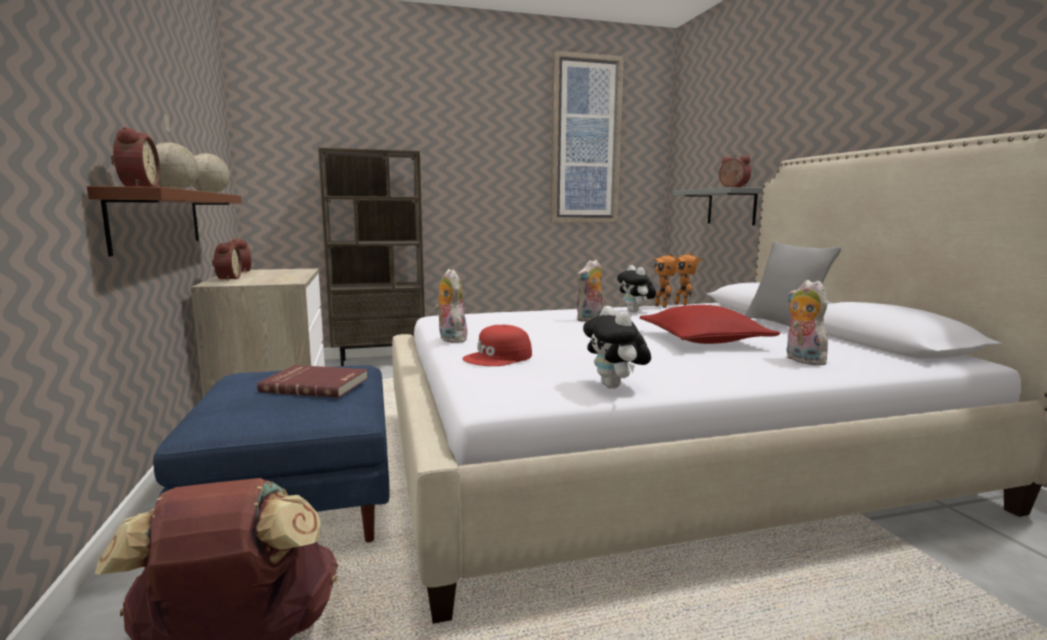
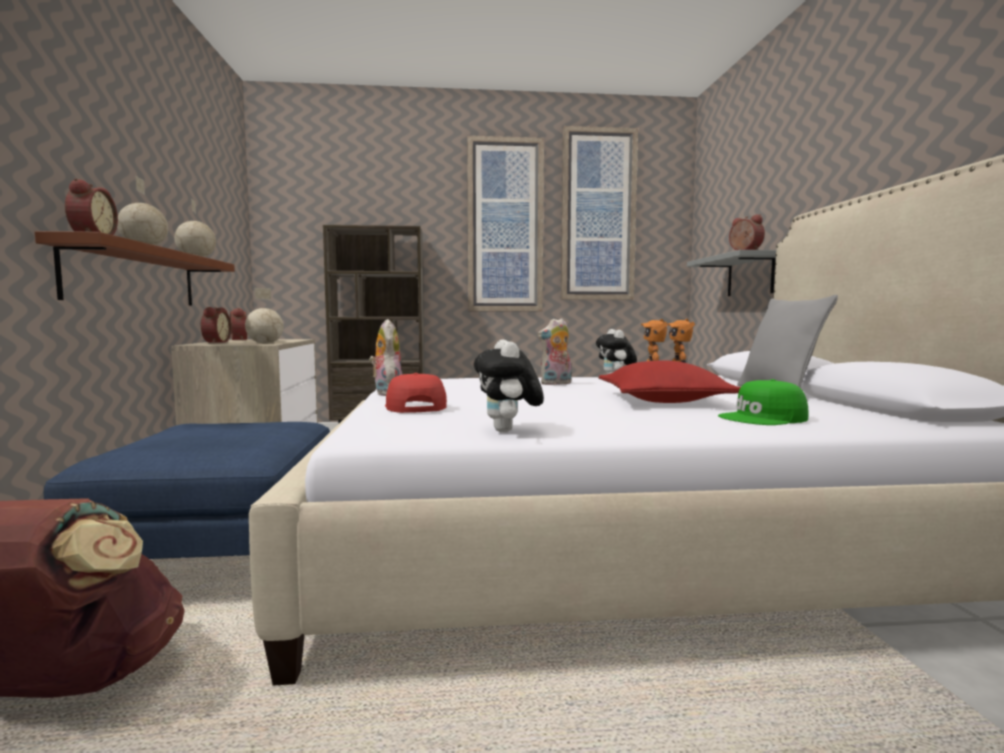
camera: 10 degrees right, 5 degrees down
(286, 280) = (264, 343): none -> globe
(316, 384) = (240, 432): red book -> none
(497, 149) = (505, 226): none -> picture
(498, 357) = (414, 406): red cap -> red cap turned 105 degrees clockwise
(801, 360) = (764, 418): plush toy -> green cap

